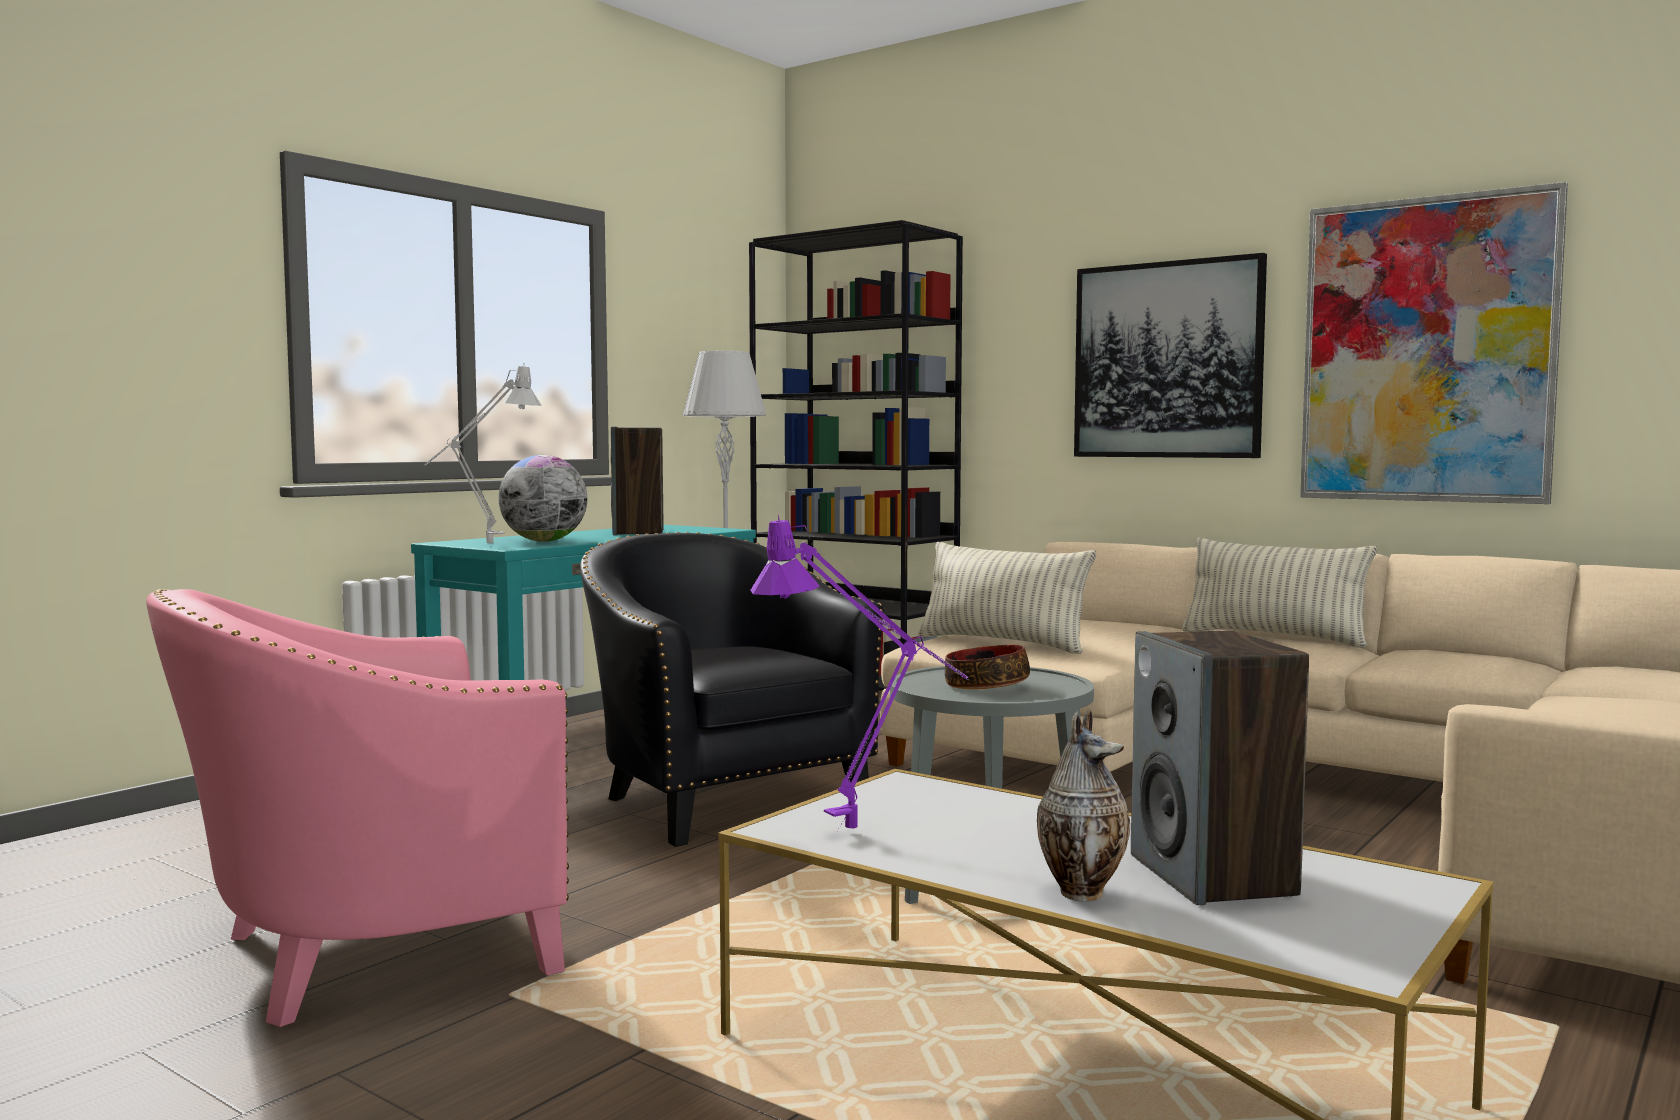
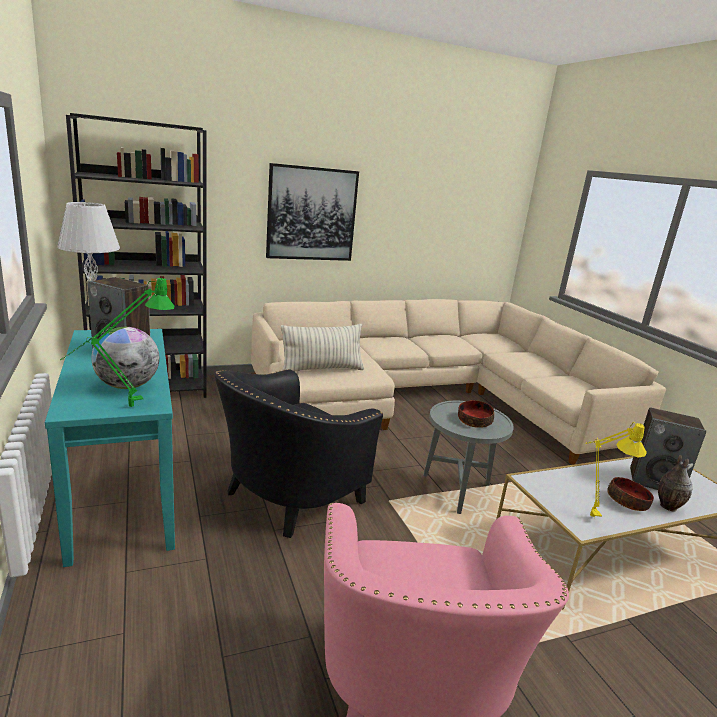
camera: 60 degrees left, 15 degrees up
(481, 546) = (124, 409): grey table lamp -> green table lamp
(721, 801) = (286, 498): black armchair -> black armchair turned 45 degrees counterclockwise
(865, 829) = (589, 513): purple table lamp -> yellow table lamp
(1004, 855) = (627, 502): none -> bowl
(1274, 638) = (378, 338): pillow -> none
(1426, 350) = (411, 220): picture -> none

